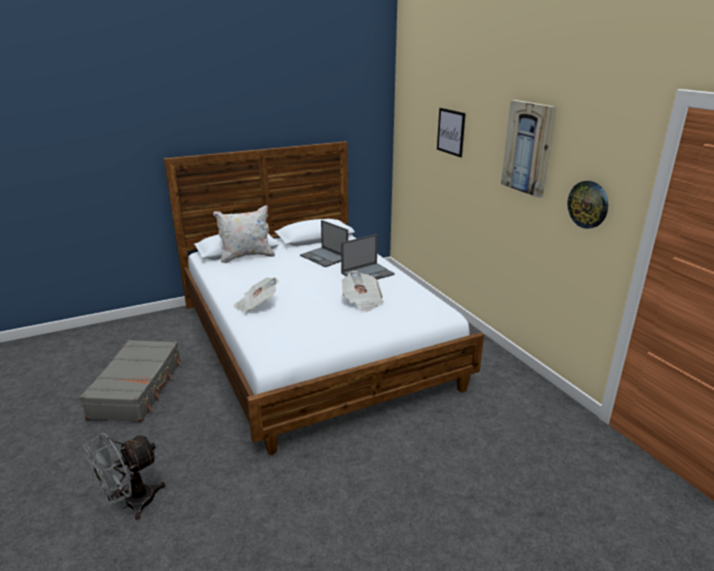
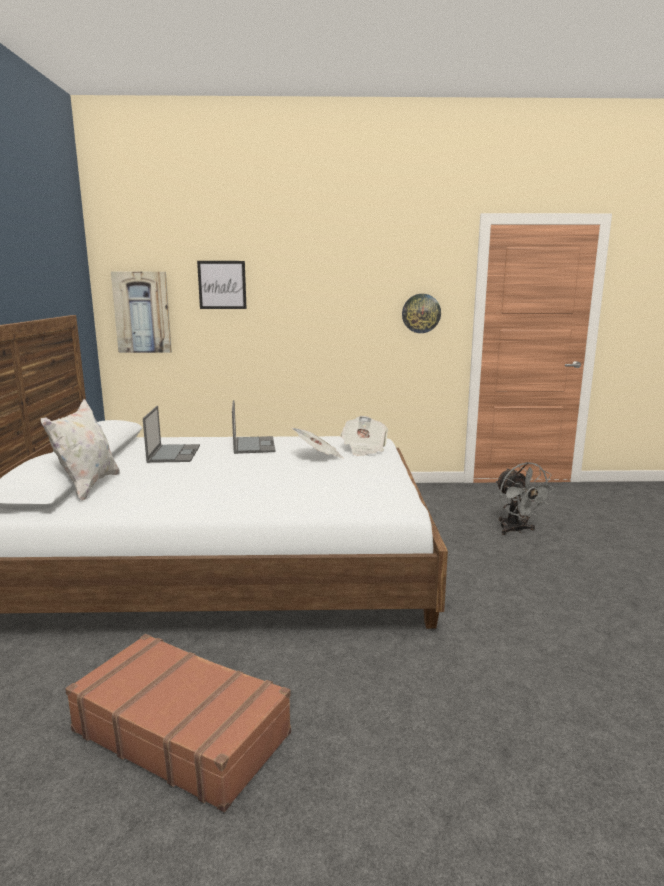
camera: 65 degrees left, 10 degrees down
(132, 504) = (487, 758): grey fan -> grey fan (516, 530)
(138, 389) = (182, 731): grey suitcase -> brown suitcase
(256, 305) = (261, 498): newspaper -> newspaper (364, 449)
(324, 257) = (174, 453): laptop -> laptop turned 75 degrees counterclockwise
(528, 148) = (344, 280): picture -> picture (142, 312)

